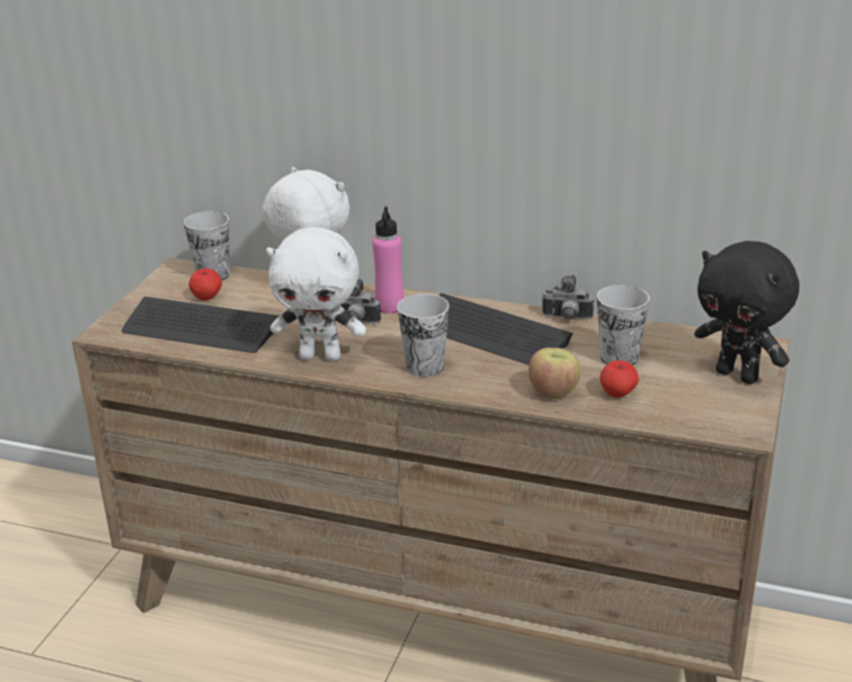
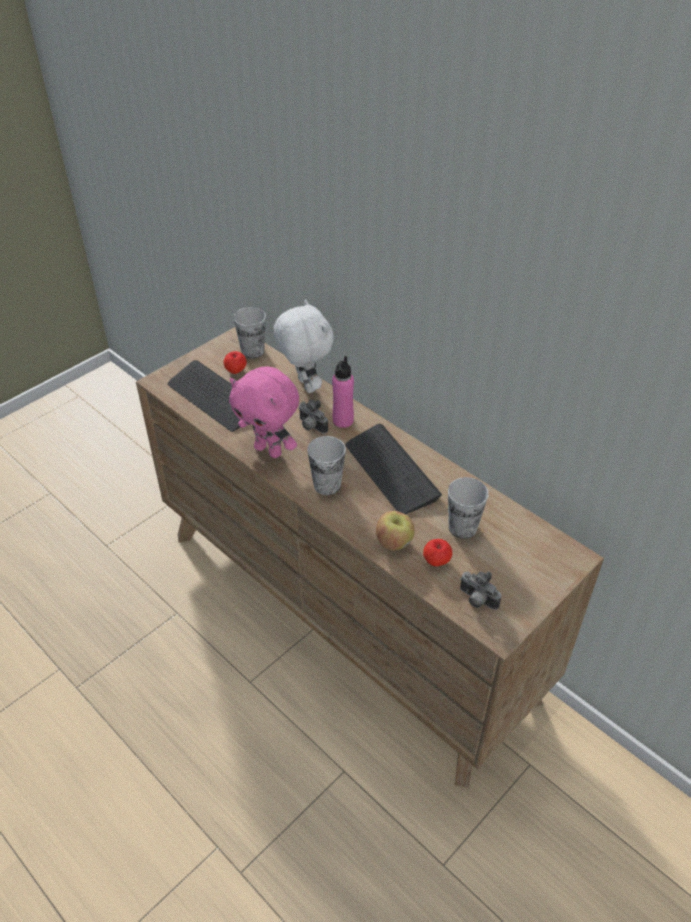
camera: 25 degrees right, 15 degrees up
(321, 356) = (269, 450): white plush toy -> pink plush toy
(566, 318) = (453, 476): camera -> camera (476, 600)
(738, 375) = (536, 578): black plush toy -> none

